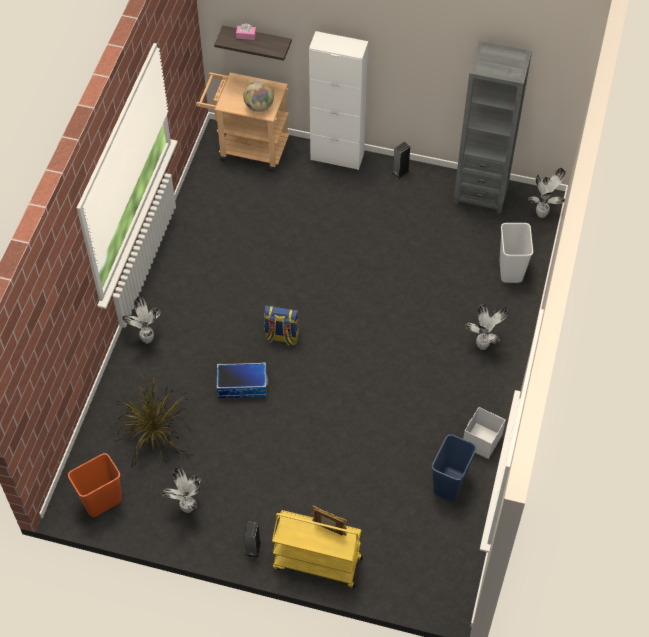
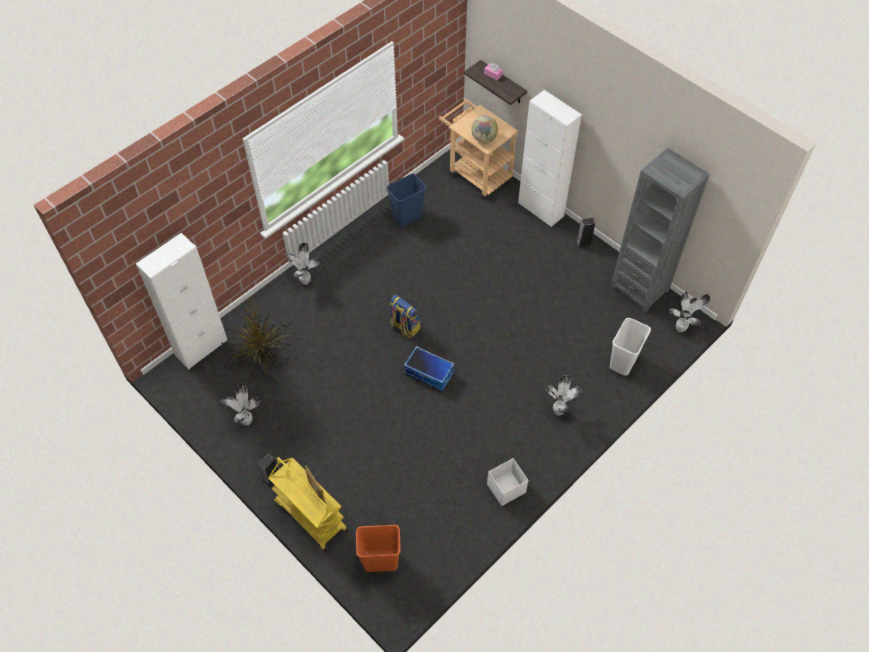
camera: 30 degrees right, 0 degrees up
(86, 460) = (201, 348): none -> white cabinet
(102, 502) = (191, 385): orange trash can -> orange trash can (380, 561)
(242, 385) = (350, 349): storage box -> storage box (429, 373)
(450, 484) = (456, 510): blue trash can -> blue trash can (407, 217)

